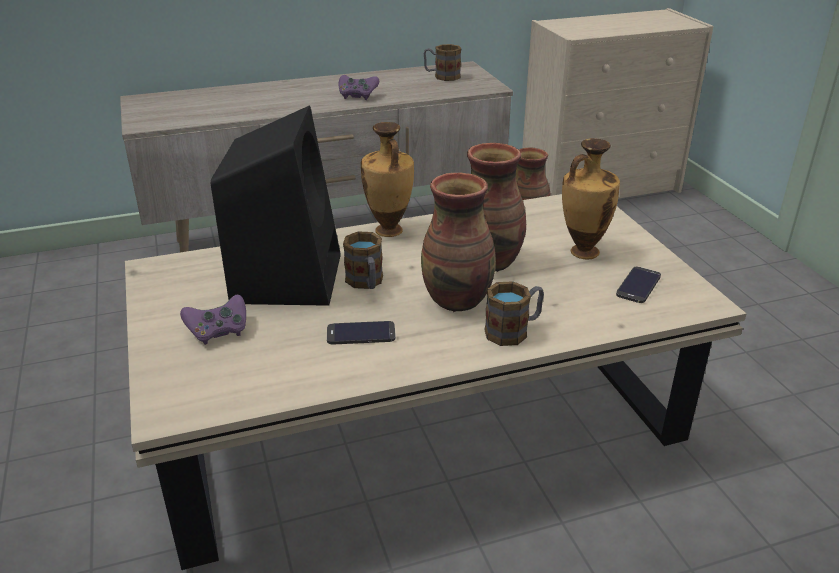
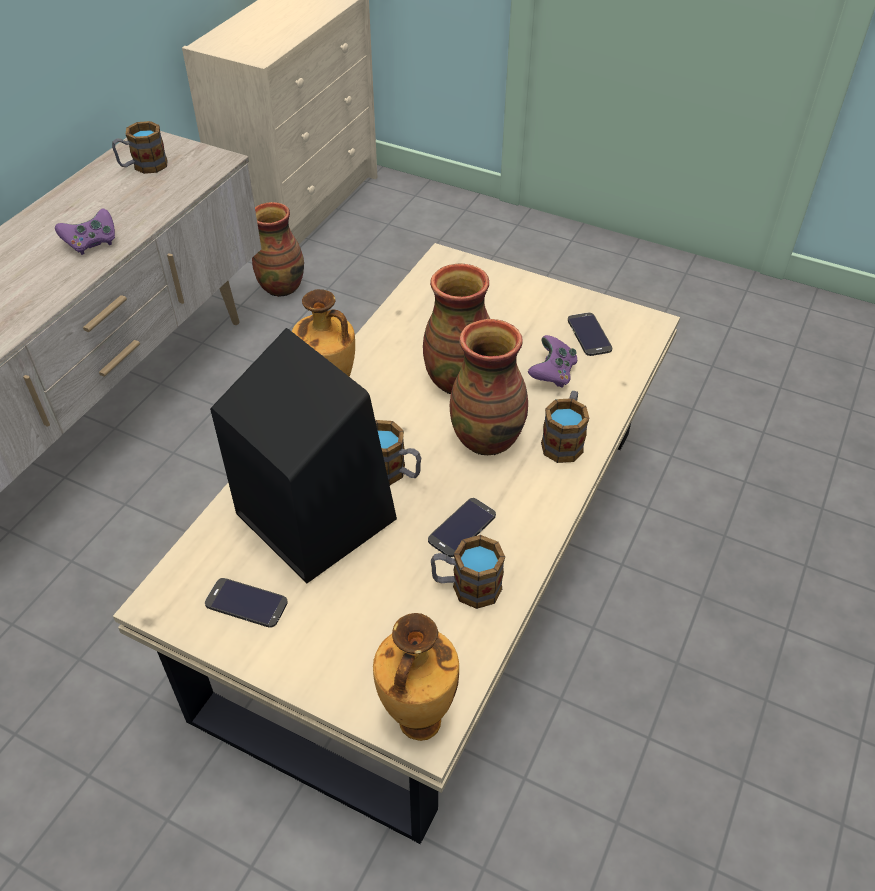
camera: 45 degrees left, 15 degrees up
(186, 293) = (246, 603): none -> phone
(218, 332) = (344, 619): purple game controller -> purple game controller (552, 374)
(311, 363) = (466, 587): none -> mug
(582, 252) = (512, 324): vase -> vase (417, 723)

